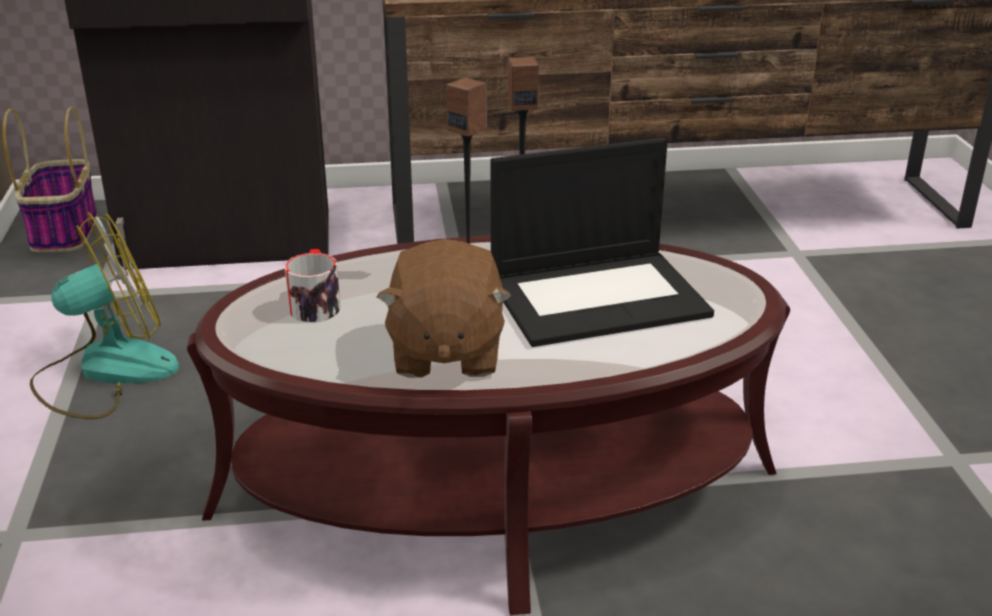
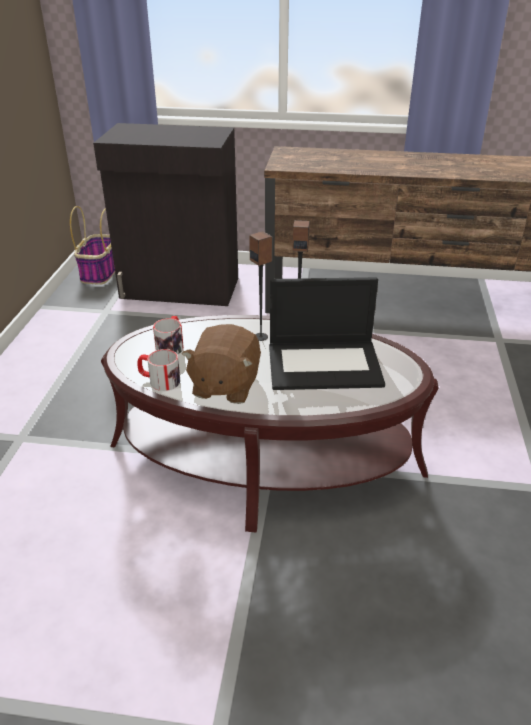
camera: 15 degrees right, 5 degrees up
(105, 372) = (92, 356): fan -> none
(323, 361) = (159, 380): none -> mug

